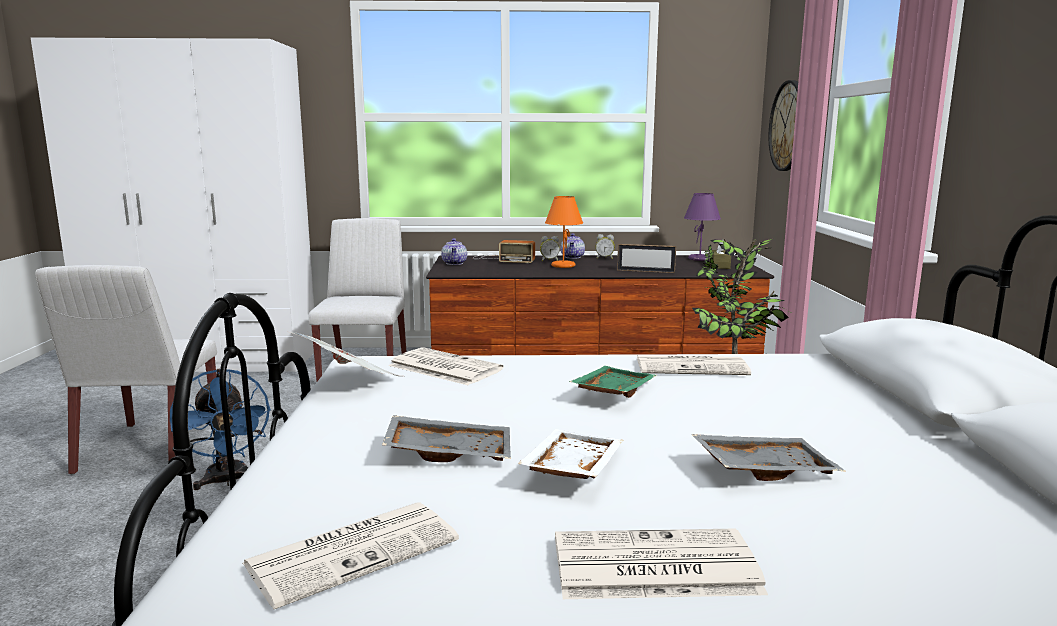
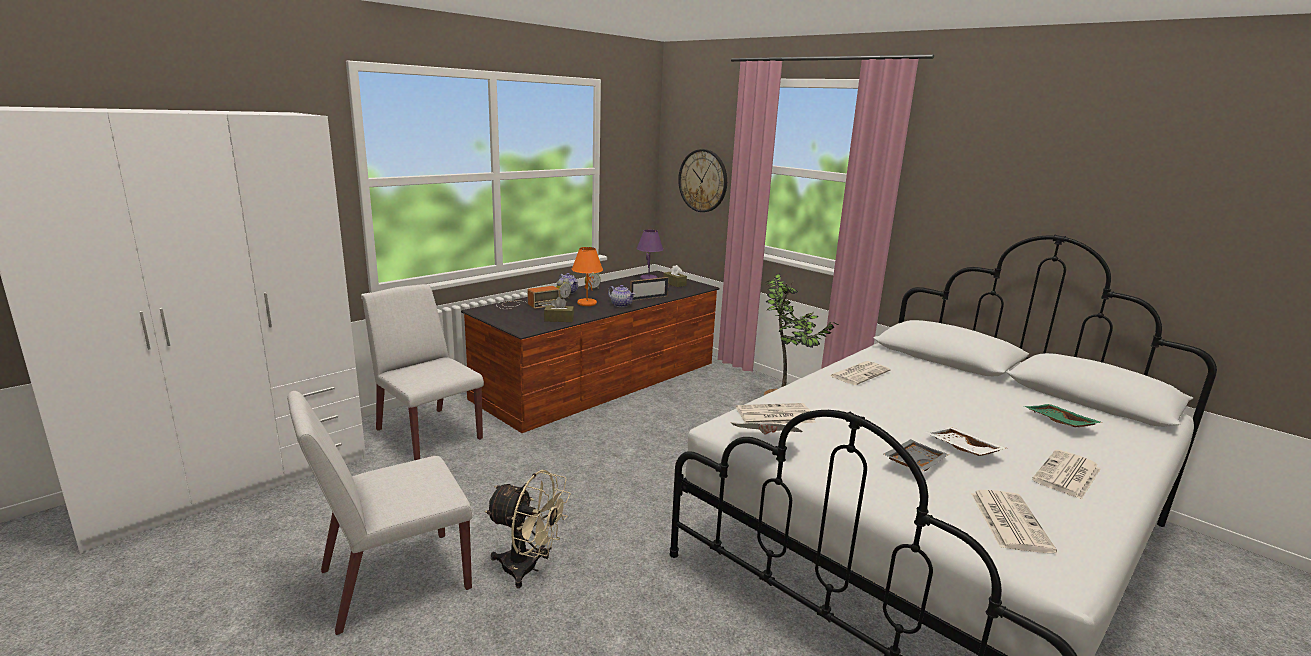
camera: 45 degrees left, 5 degrees up
(149, 448) = (393, 581): white chair -> white chair turned 105 degrees clockwise
(227, 481) = (528, 568): blue fan -> beige fan
(455, 263) = (503, 317): teapot -> teapot (621, 305)
(498, 271) = (559, 319): none -> brown tissue box
(612, 392) = (873, 402): green tray -> green tray (1058, 422)
(763, 469) = (998, 420): grey tray -> none

